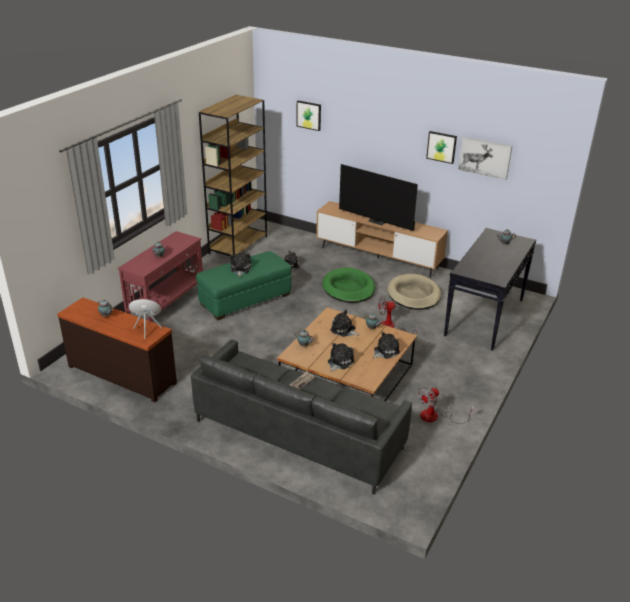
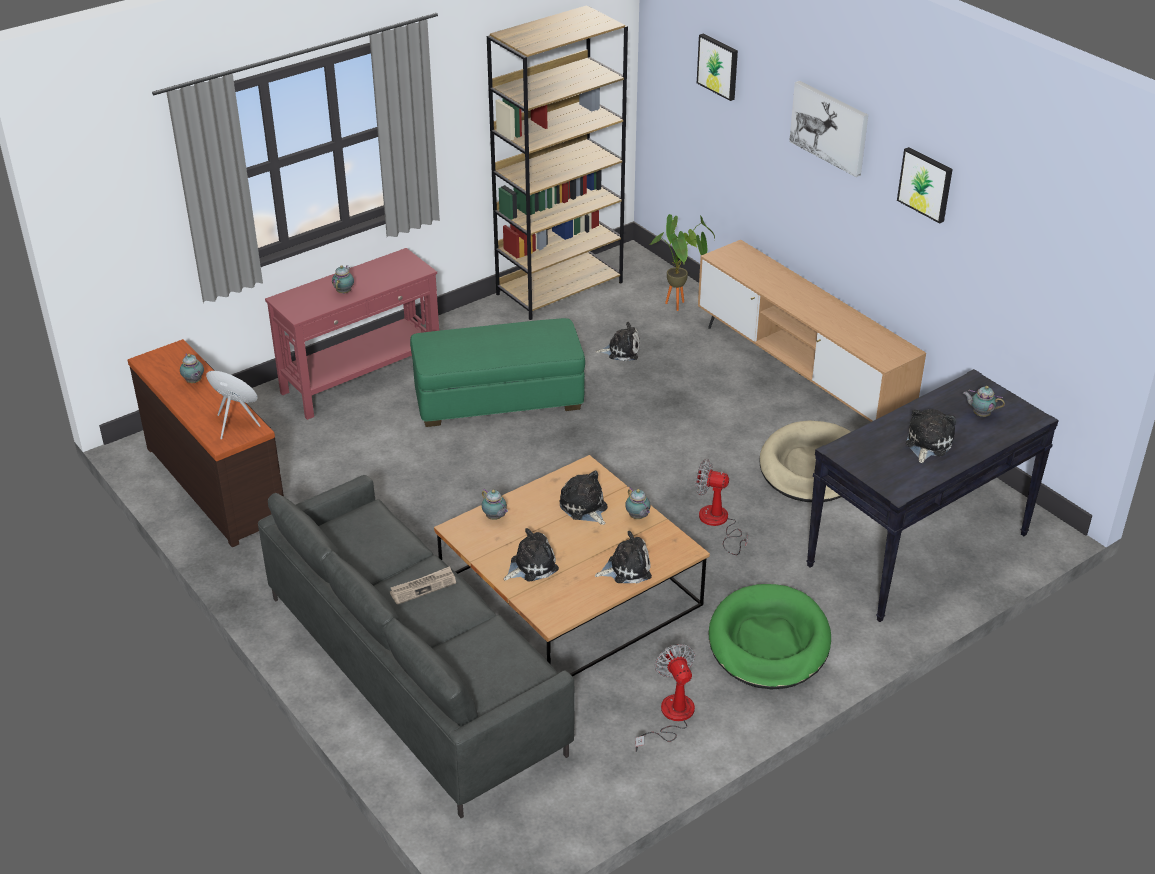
camera: 25 degrees right, 5 degrees up
(240, 269) = (488, 343): plush toy -> plush toy (927, 444)
(302, 241) = (680, 307): none -> potted plant
(348, 288) = (697, 423): green dog bed -> green dog bed (768, 642)
(377, 221) = (799, 303): television -> none
(436, 417) = (670, 717): fan -> fan turned 90 degrees clockwise
(485, 157) = (997, 225): picture -> picture (830, 127)

